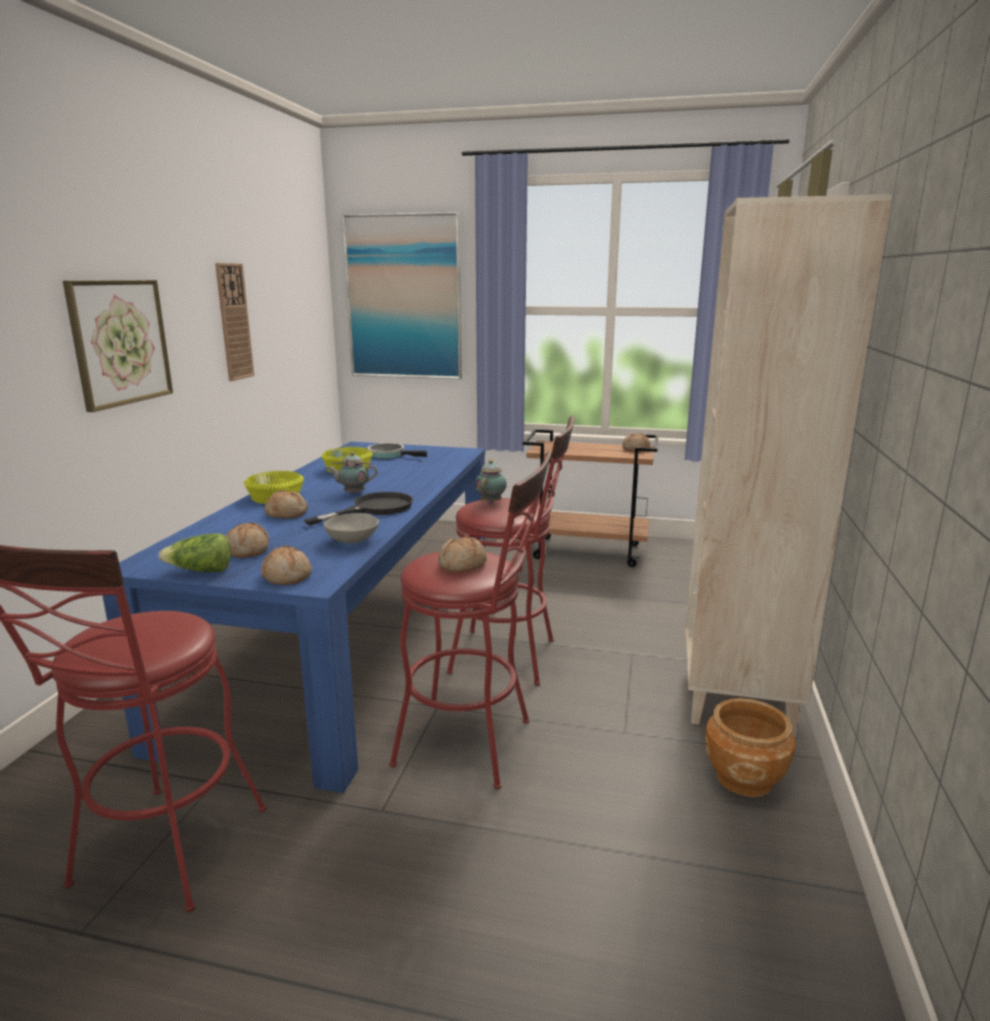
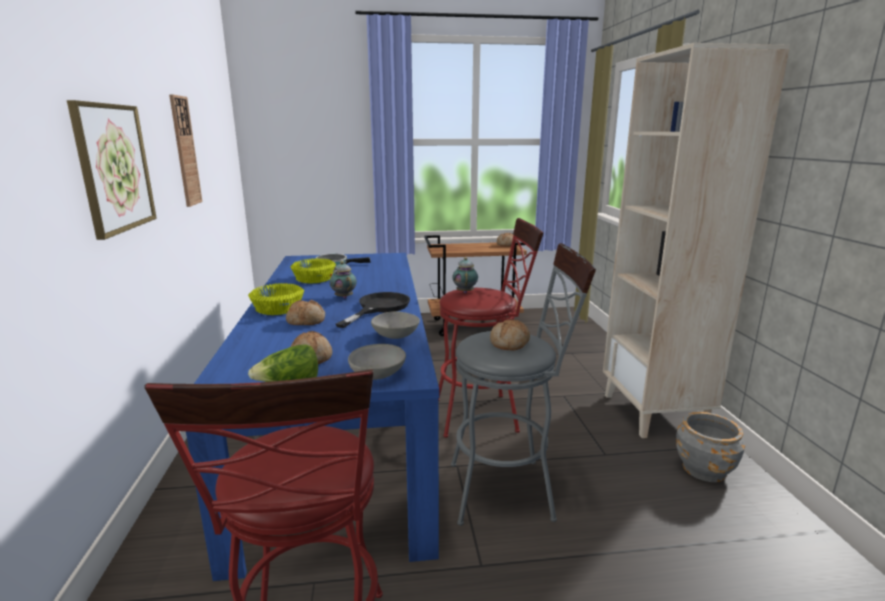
camera: 20 degrees left, 0 degrees up
(287, 576) = (378, 375): bread -> grey bowl
(353, 493) = (343, 297): teapot -> teapot turned 75 degrees clockwise
(404, 298) = (304, 133): picture -> none
(475, 744) = (510, 490): red stool -> grey stool
(744, 778) = (704, 469): brown planter -> grey planter

